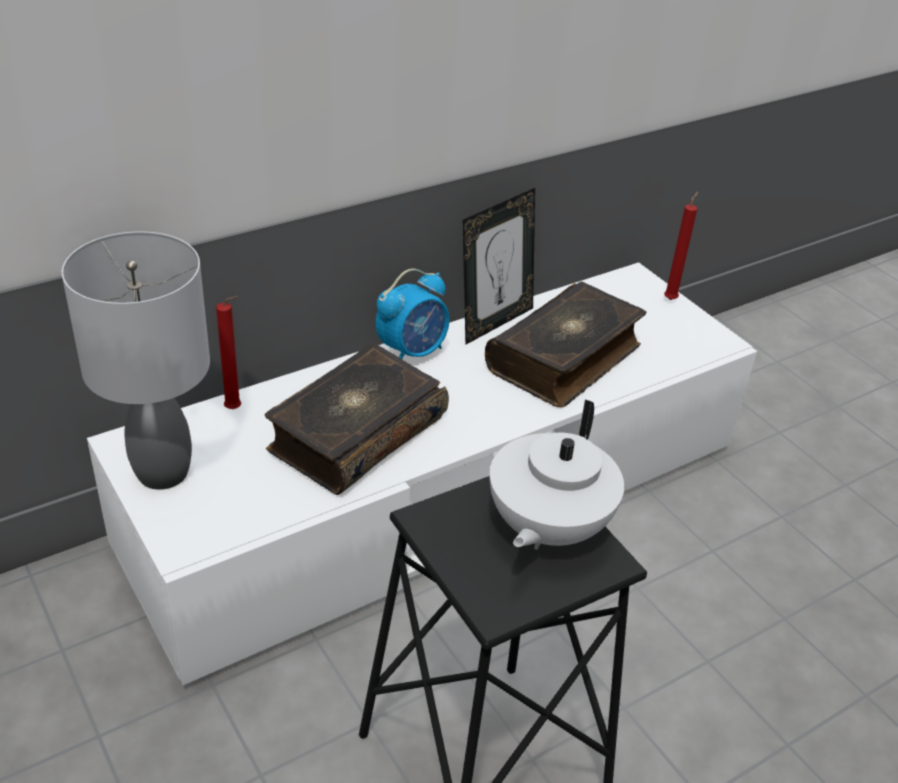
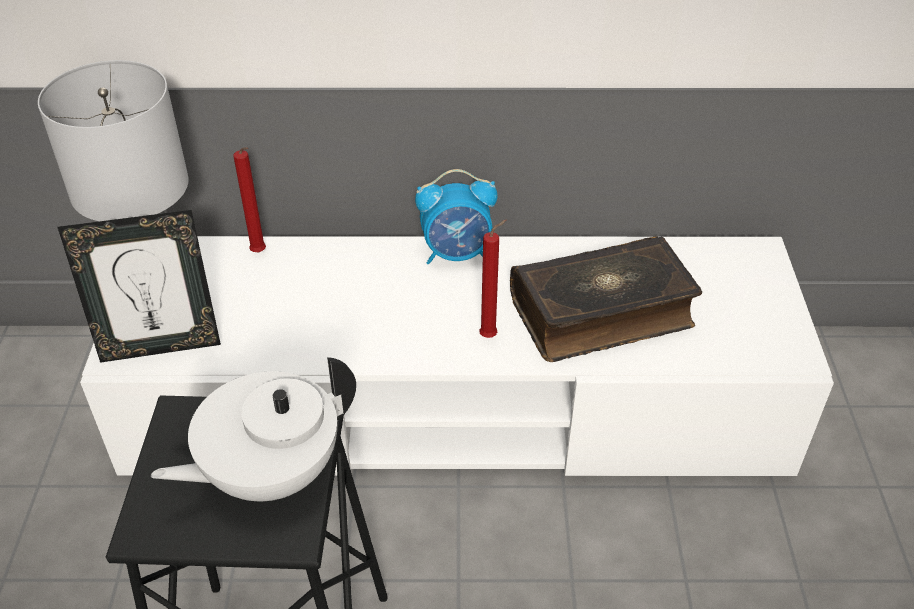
camera: 35 degrees right, 5 degrees up
(355, 433) = (336, 313): book -> none
(494, 322) = (562, 250): picture frame -> picture frame (161, 346)
(671, 298) = (781, 289): red candle -> red candle (491, 336)

